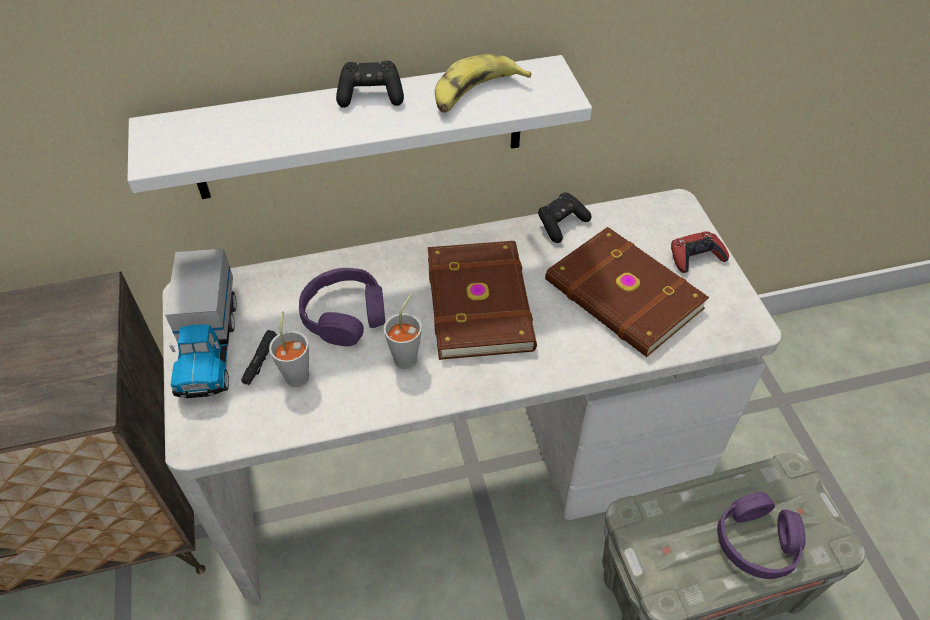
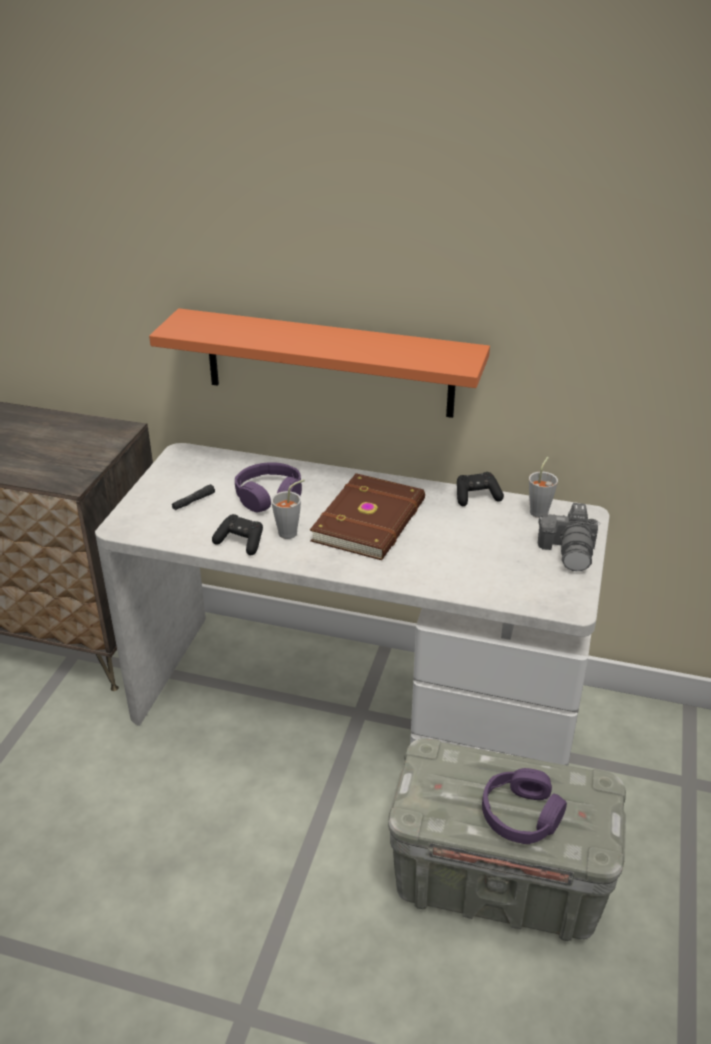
camera: 30 degrees right, 15 degrees down
(208, 346) = (169, 483): toy truck -> none
(298, 372) = (211, 515): grey cup -> grey cup (540, 510)
(359, 129) = (329, 363): white shelf -> orange shelf
(371, 95) = (332, 333): black game controller -> black game controller (240, 542)
(475, 94) = (402, 350): banana -> none
(622, 297) = (482, 554): brown book -> none
(696, 256) = (569, 550): red game controller -> camera

